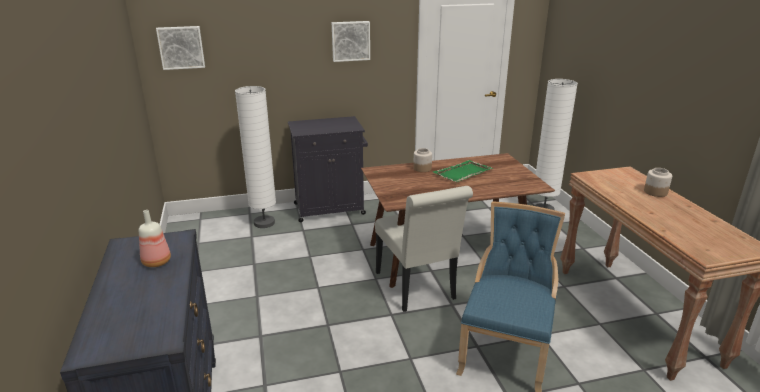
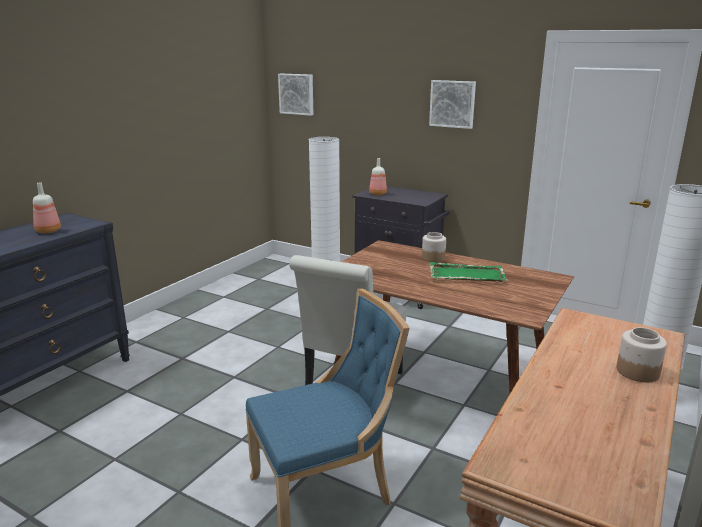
camera: 45 degrees right, 5 degrees down
(308, 129) = (377, 194): none -> bottle

